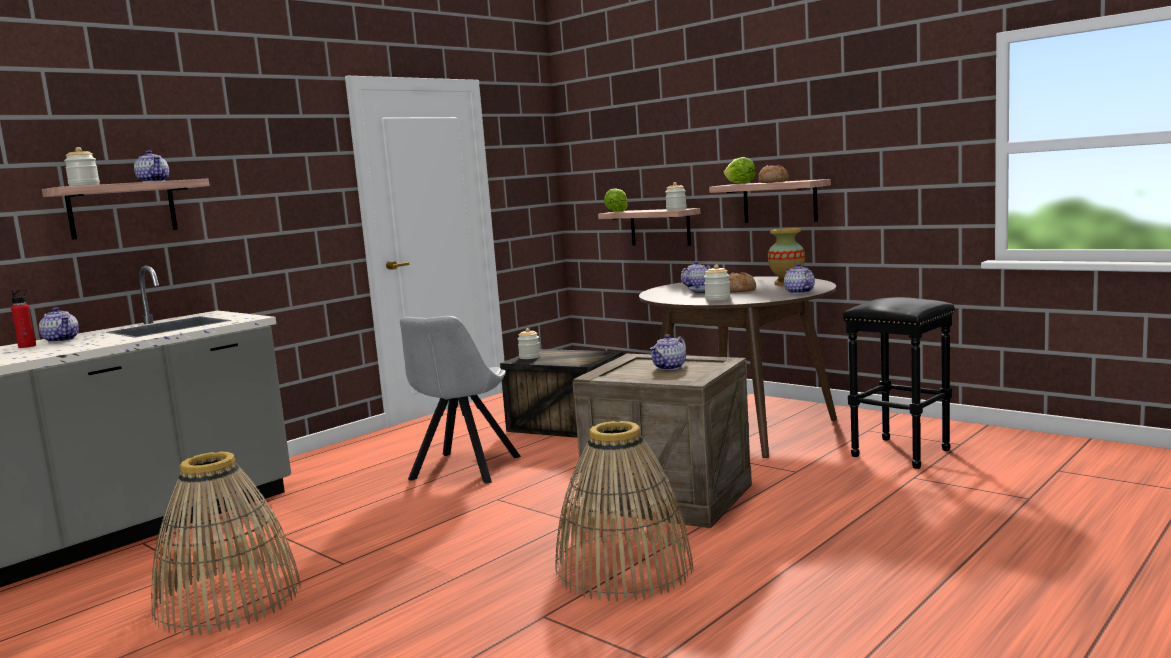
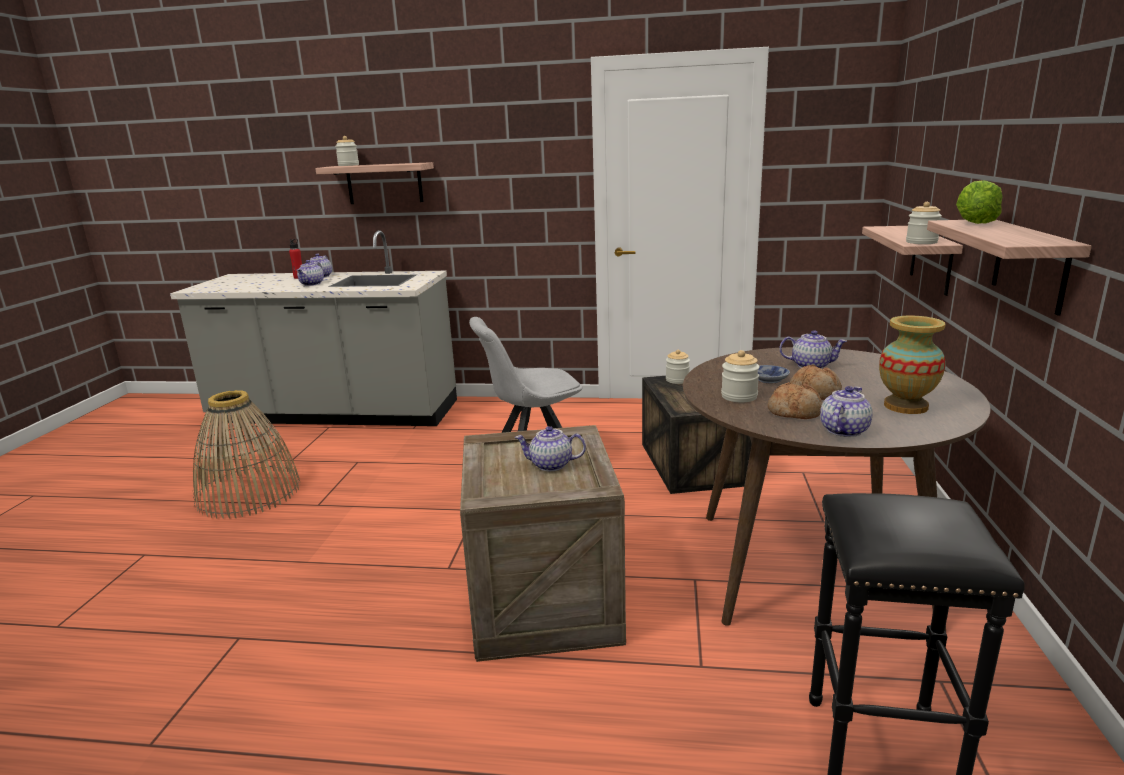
camera: 55 degrees right, 10 degrees up
(154, 181) = (394, 164): teapot -> teapot (312, 284)
(617, 212) = (884, 228): lettuce -> none
(624, 568) = (350, 643): basket -> none
(773, 182) = (1001, 232): bread -> bread (795, 412)

